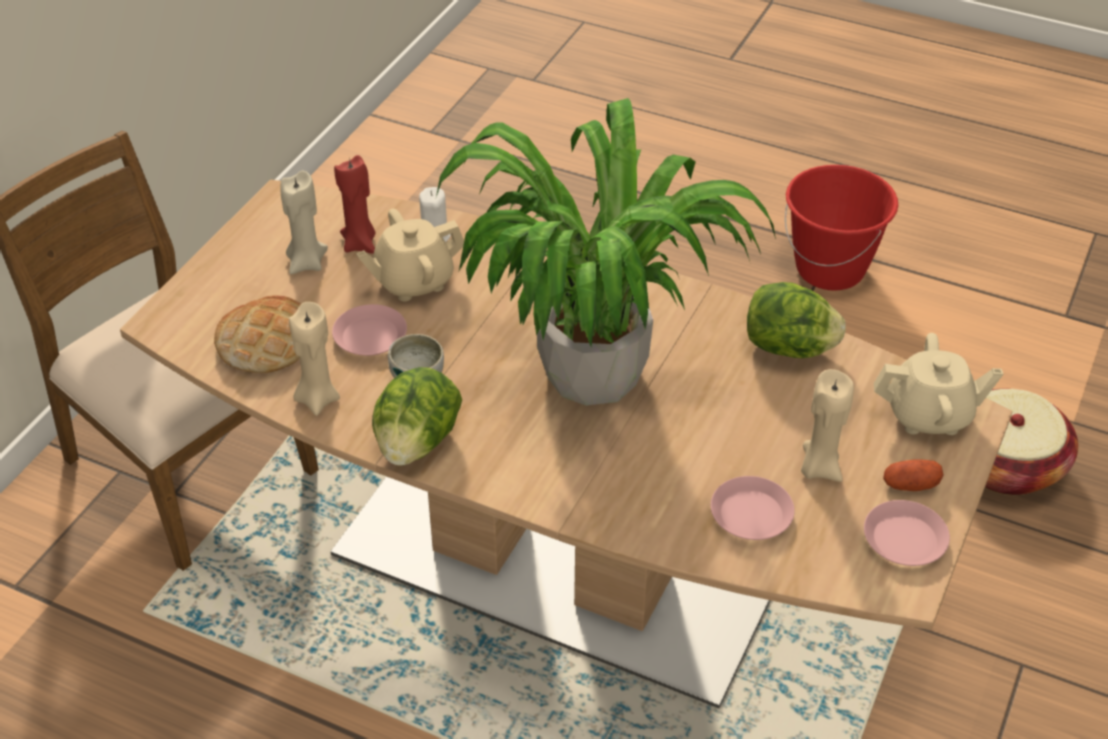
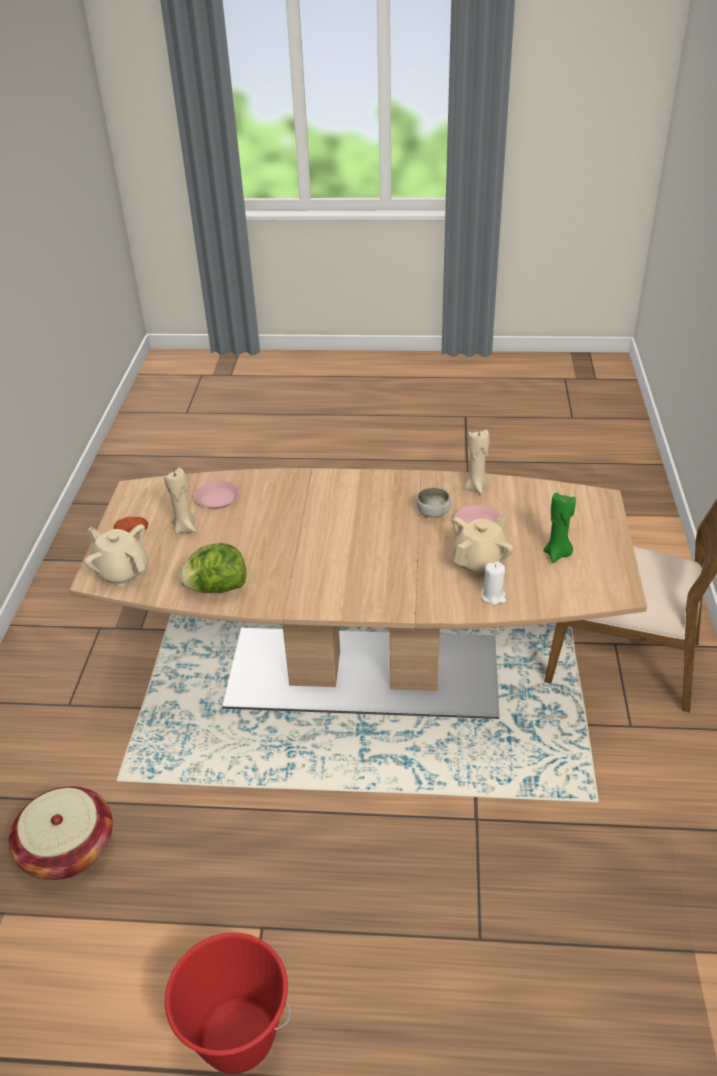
camera: 160 degrees right, 5 degrees down
(265, 342) = (532, 505): bread -> none
(306, 263) = (557, 554): beige candle -> green candle
(360, 244) = (536, 576): red candle -> none
(417, 443) = (407, 482): lettuce -> none
(590, 373) = (334, 540): potted plant -> none
(905, 539) = (134, 508): pink plate -> none
(929, 415) = (122, 572): beige teapot -> beige teapot turned 60 degrees clockwise

